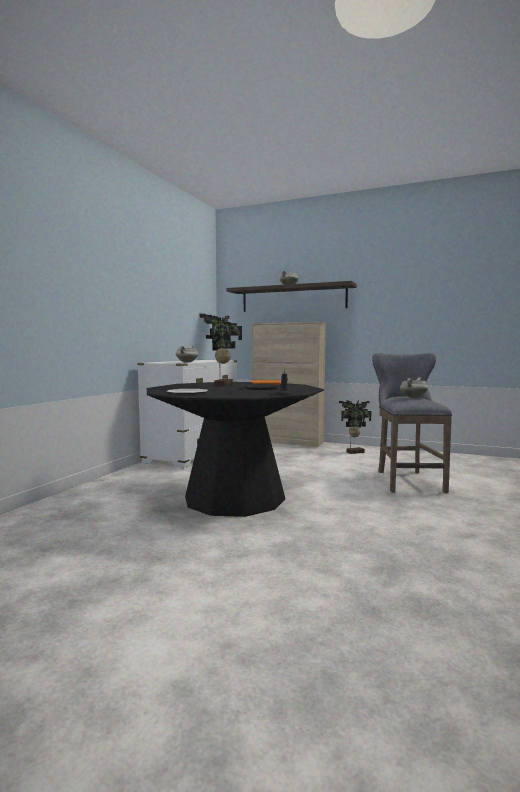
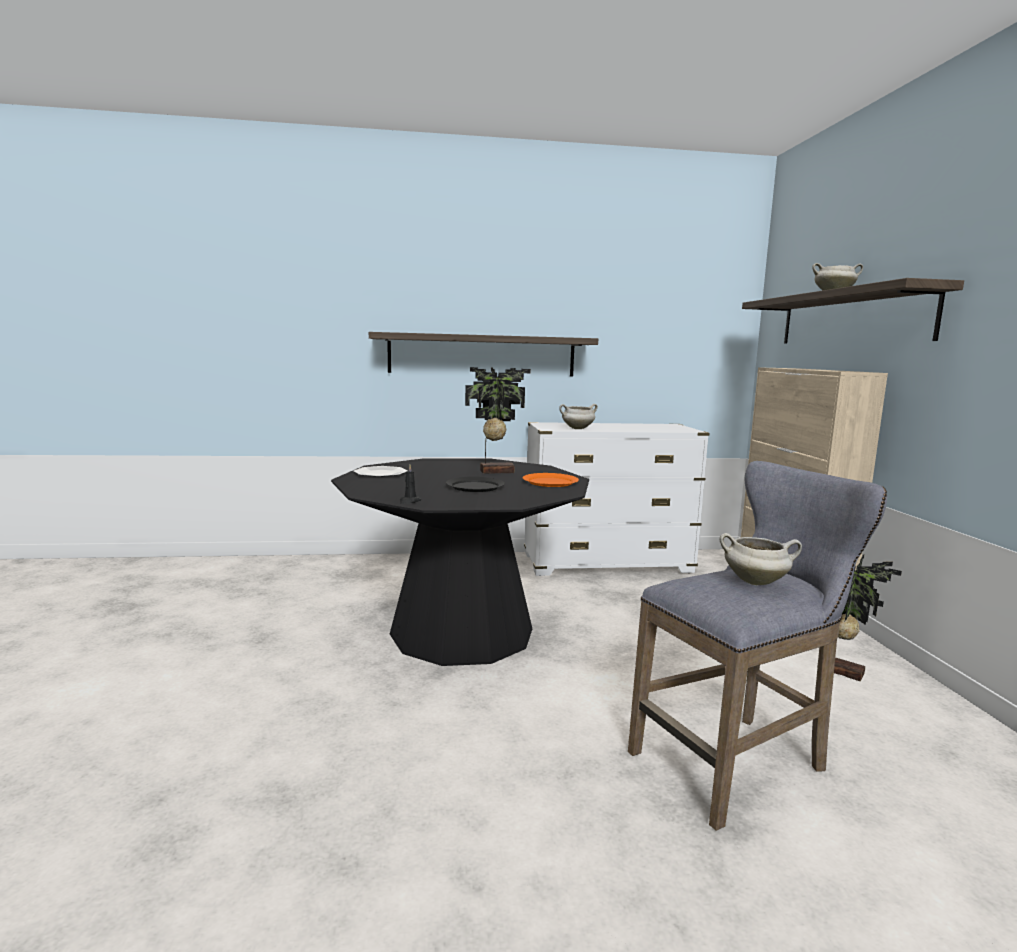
camera: 60 degrees right, 5 degrees up
(107, 311) = (482, 355): none -> shelf

